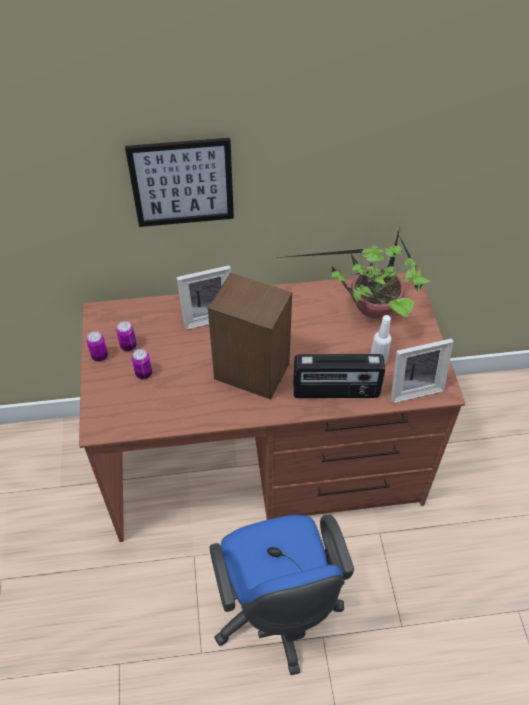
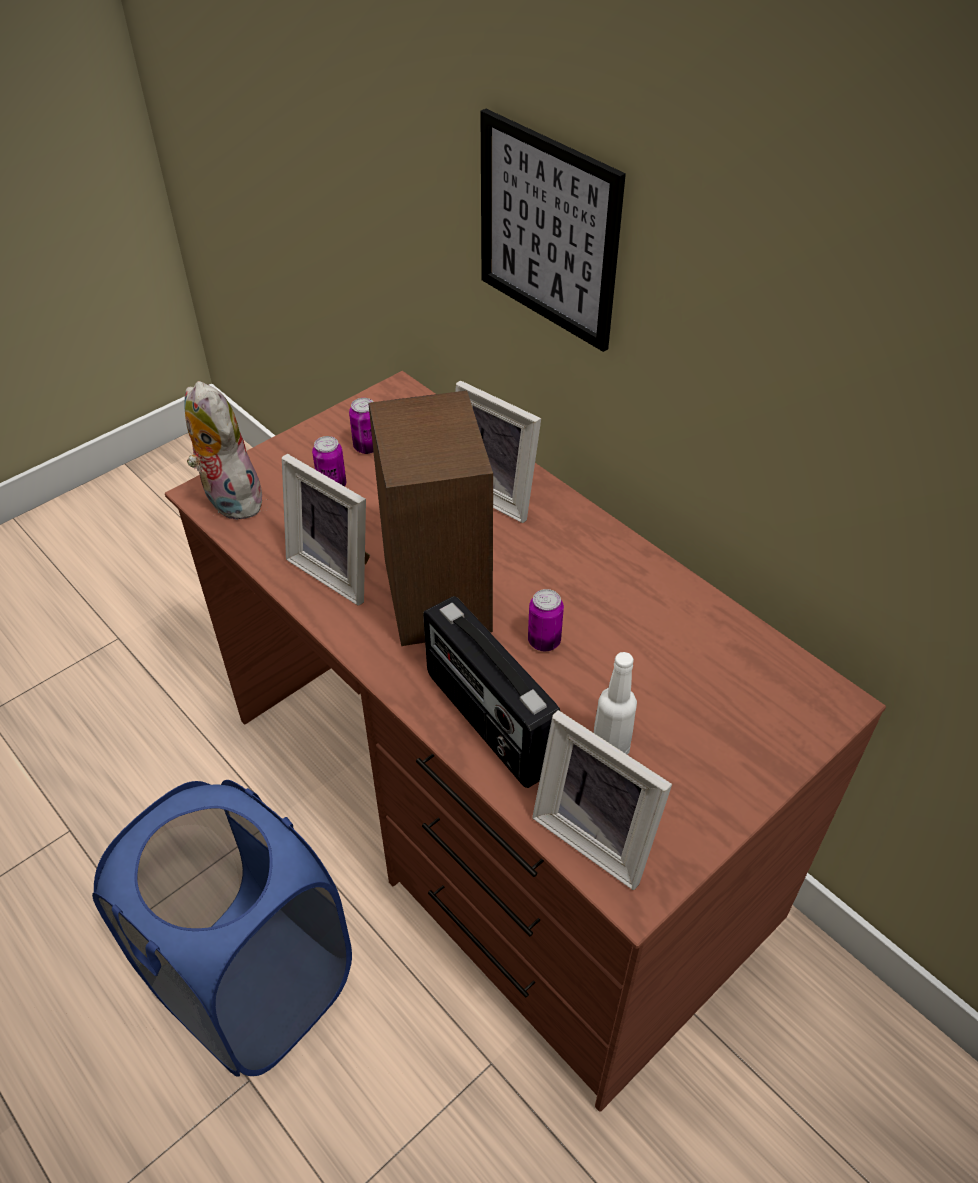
camera: 55 degrees right, 5 degrees down
(100, 356) = (326, 431): can -> can (544, 641)
(112, 420) = (228, 499): none -> plush toy
(203, 399) = (337, 570): none -> picture frame
(276, 612) = (252, 984): blue office chair -> blue laundry basket
(370, 308) = (717, 677): potted plant -> none

